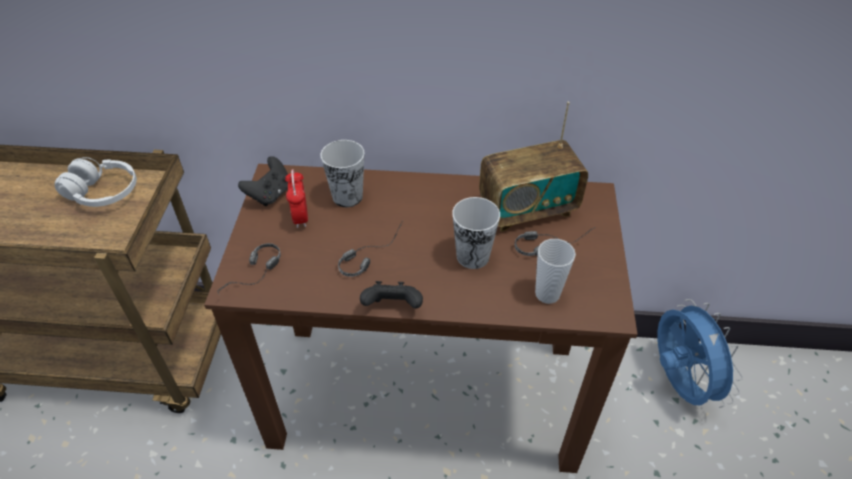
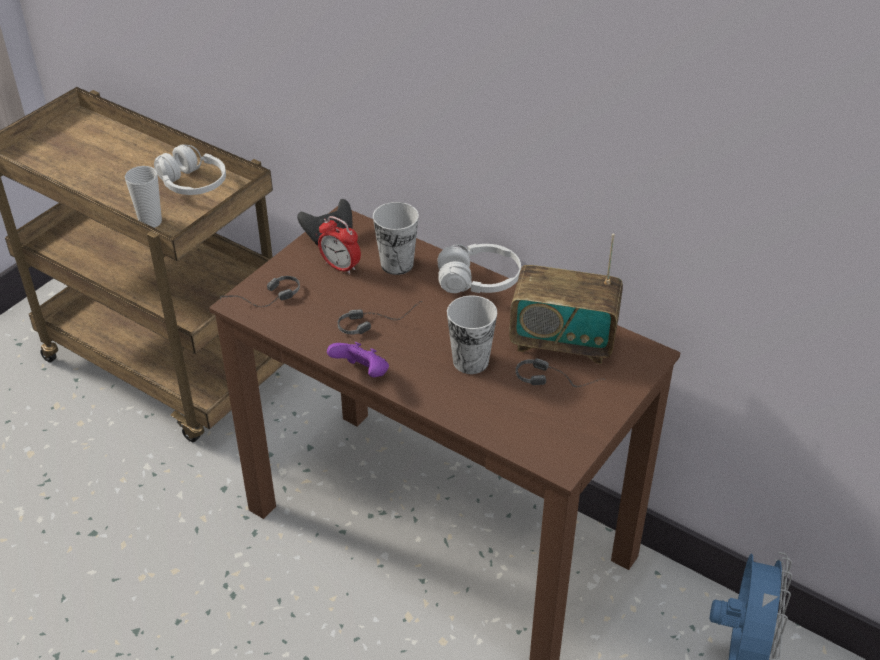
camera: 30 degrees right, 5 degrees down
(301, 217) = (340, 267): alarm clock -> alarm clock turned 75 degrees counterclockwise
(393, 307) = (362, 373): black game controller -> purple game controller
(424, 185) = (479, 281): none -> white headphones
(547, 294) = (513, 422): cup -> cup (150, 222)

